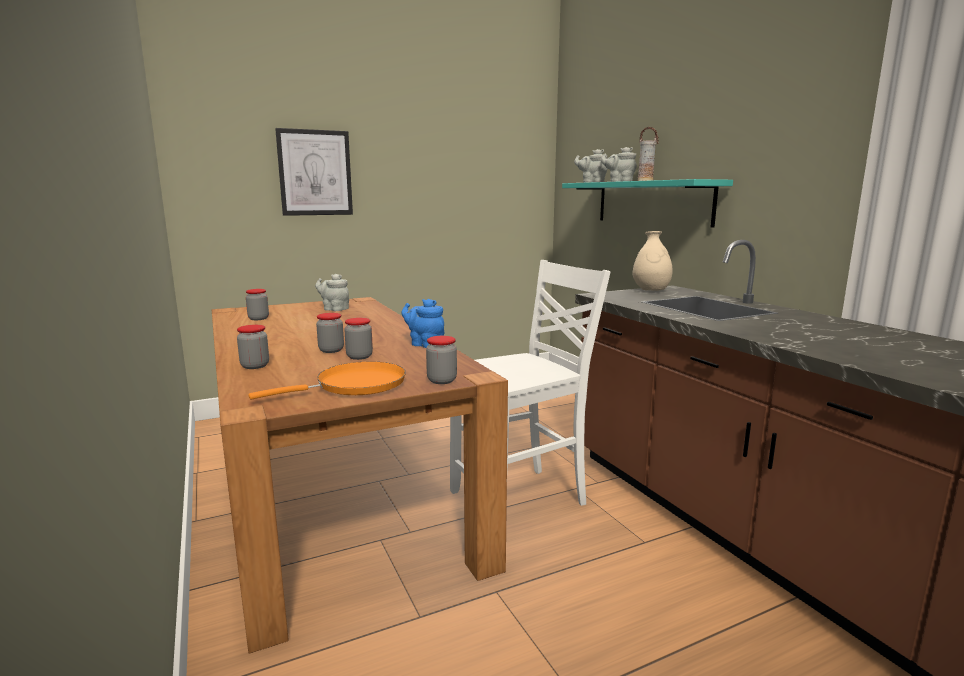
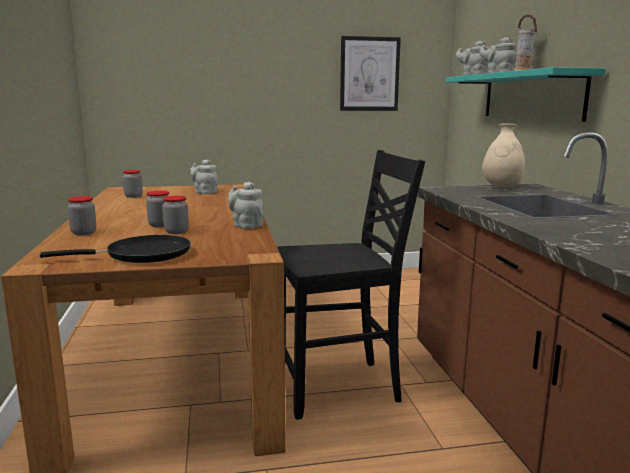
camera: 15 degrees right, 0 degrees up
(315, 173) = (209, 68): picture -> picture (369, 74)
(355, 385) = (142, 254): orange frying pan -> black frying pan
(424, 344) = (246, 225): blue teapot -> grey teapot
(442, 380) = (222, 257): jar -> none
(521, 499) = (339, 387): white chair -> black chair

